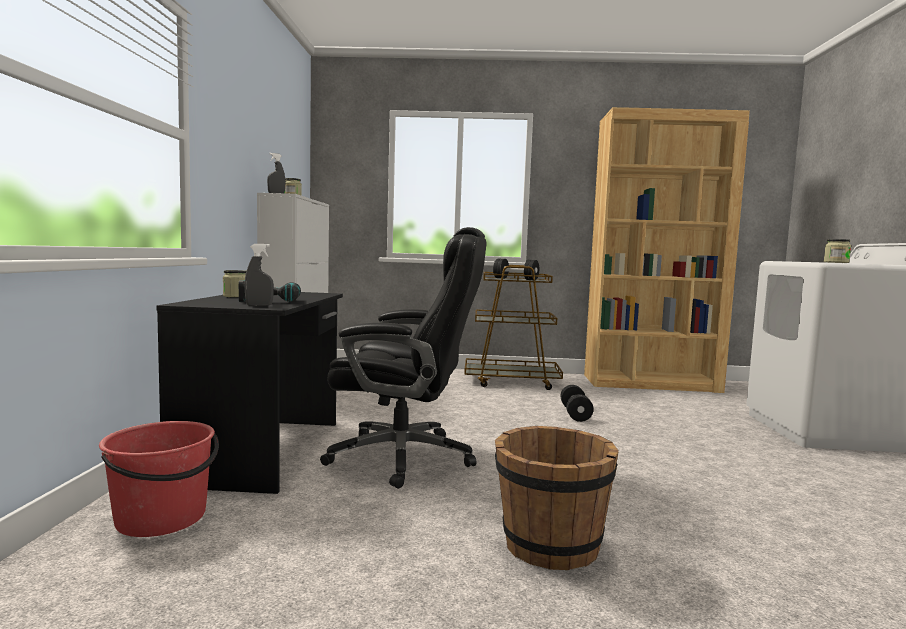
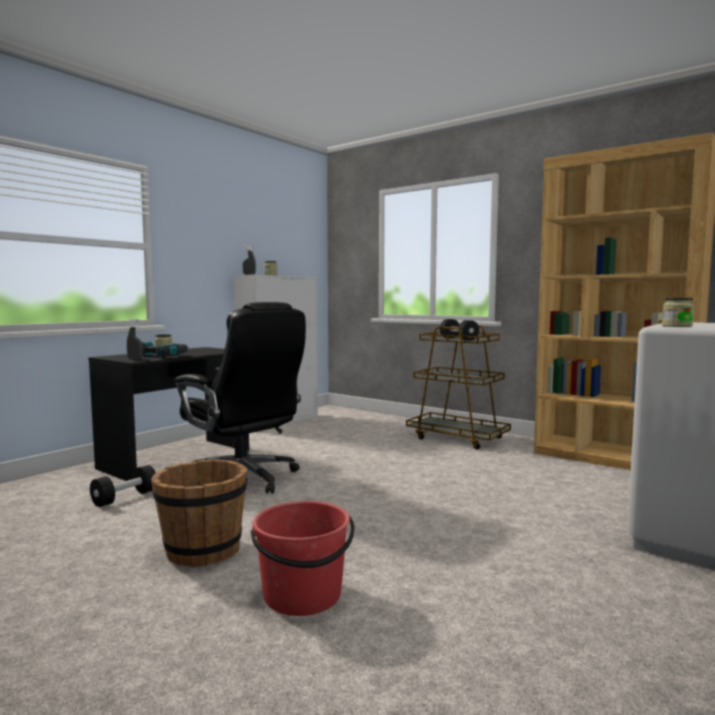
camera: 35 degrees right, 0 degrees up
(162, 518) = (66, 483): red bucket -> red bucket (303, 596)
(575, 414) = (448, 473): black dumbbell -> black dumbbell (125, 498)

